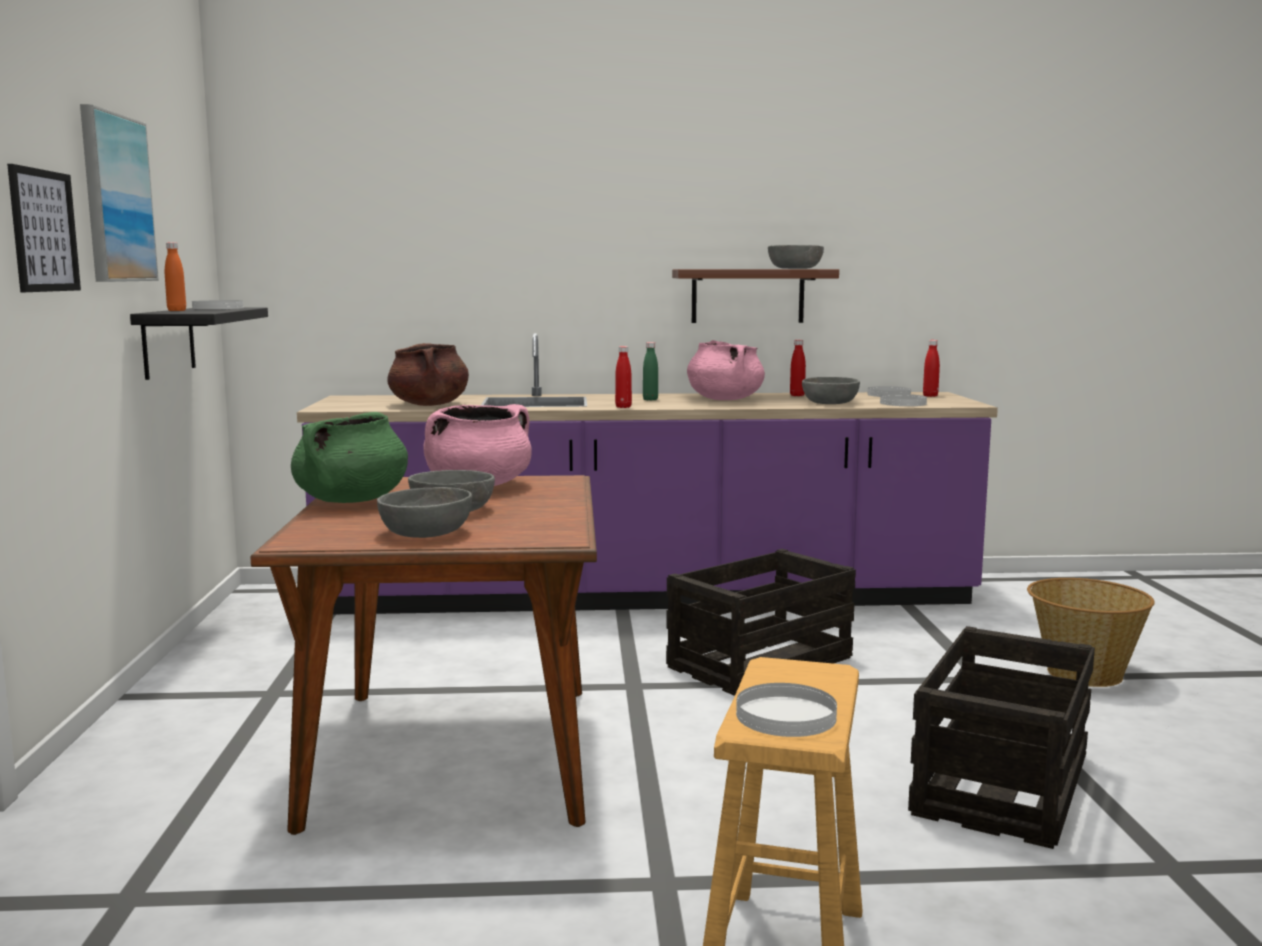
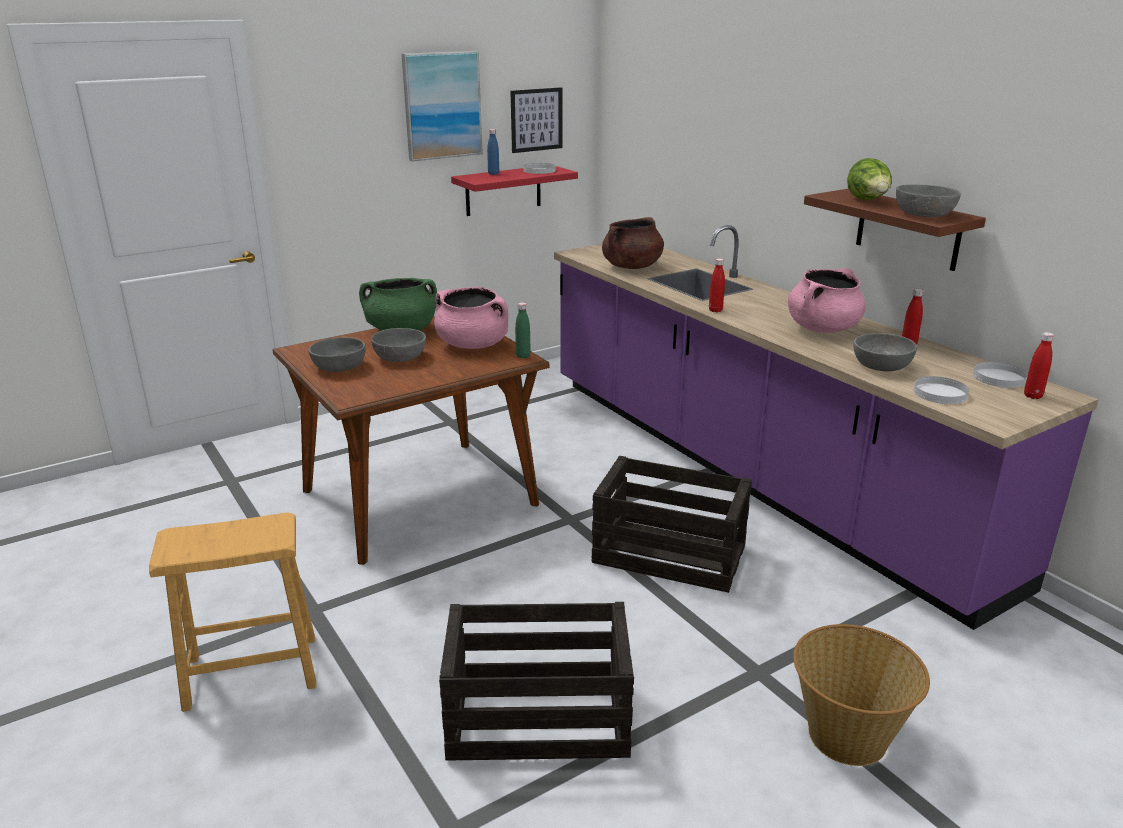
camera: 60 degrees right, 15 degrees up
(44, 231) = (351, 137): picture -> picture (536, 120)
(168, 342) = (503, 190): black shelf -> red shelf
(177, 310) = (493, 173): orange bottle -> blue bottle
(650, 399) = (774, 308): green bottle -> green bottle (523, 356)
(729, 268) = (868, 201): none -> lettuce
(786, 715) = (196, 541): white plate -> none

